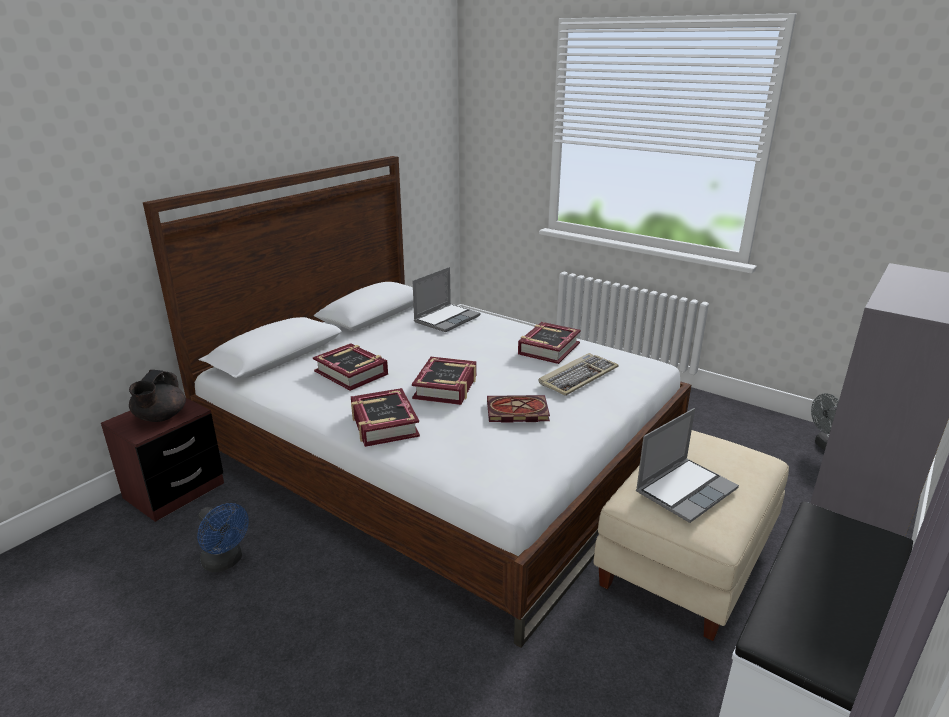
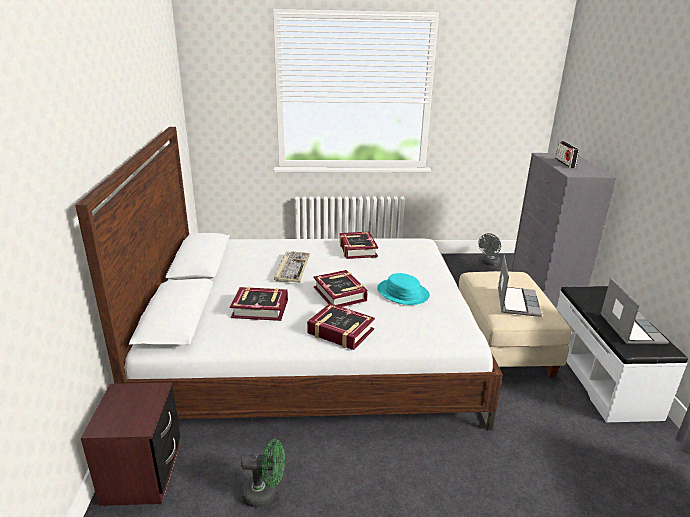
camera: 40 degrees left, 0 degrees up
(160, 417) = (135, 407): black teapot -> none
(226, 562) = (265, 493): blue fan -> green fan
(447, 319) = (263, 250): laptop -> laptop (630, 328)
(515, 412) = (402, 293): book -> turquoise hat
(578, 376) = (398, 261): keyboard -> keyboard (292, 268)
(916, 288) = (564, 163): none -> radio

